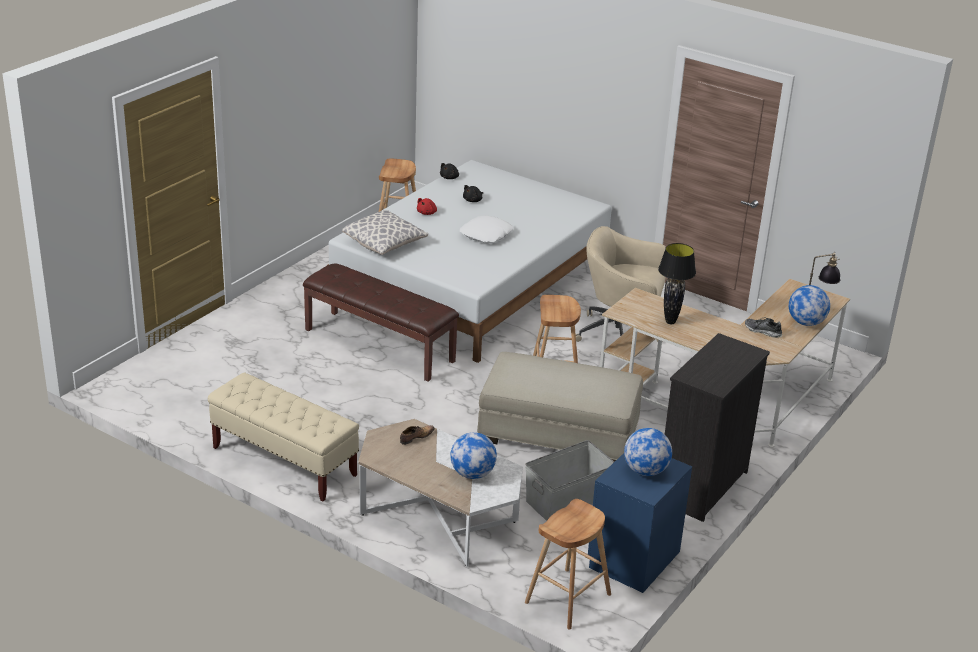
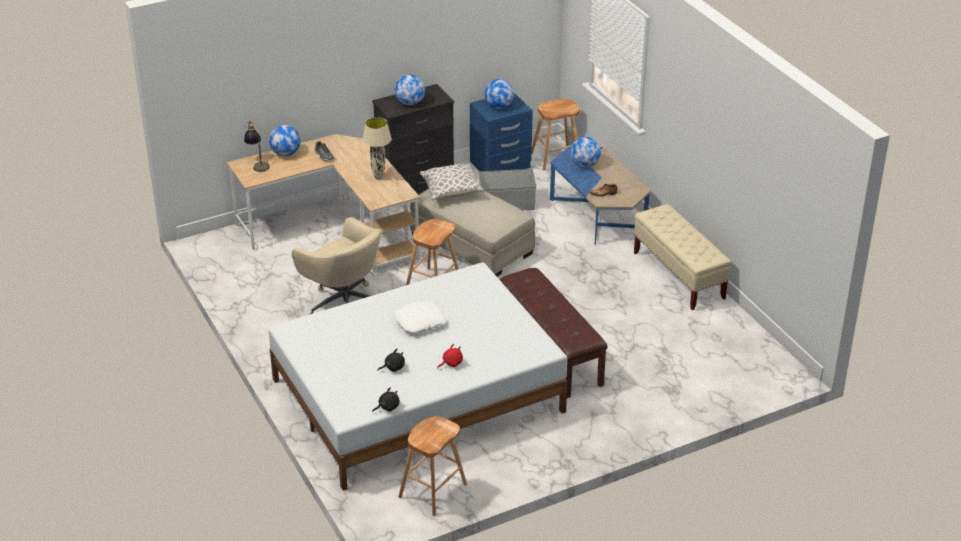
camera: 150 degrees left, 5 degrees up
(385, 244) = (519, 335): pillow -> pillow (451, 191)
(438, 518) = (598, 214): white coffee table -> blue coffee table
(670, 322) = (378, 178): black table lamp -> beige table lamp
(719, 359) = (410, 103): none -> globe

